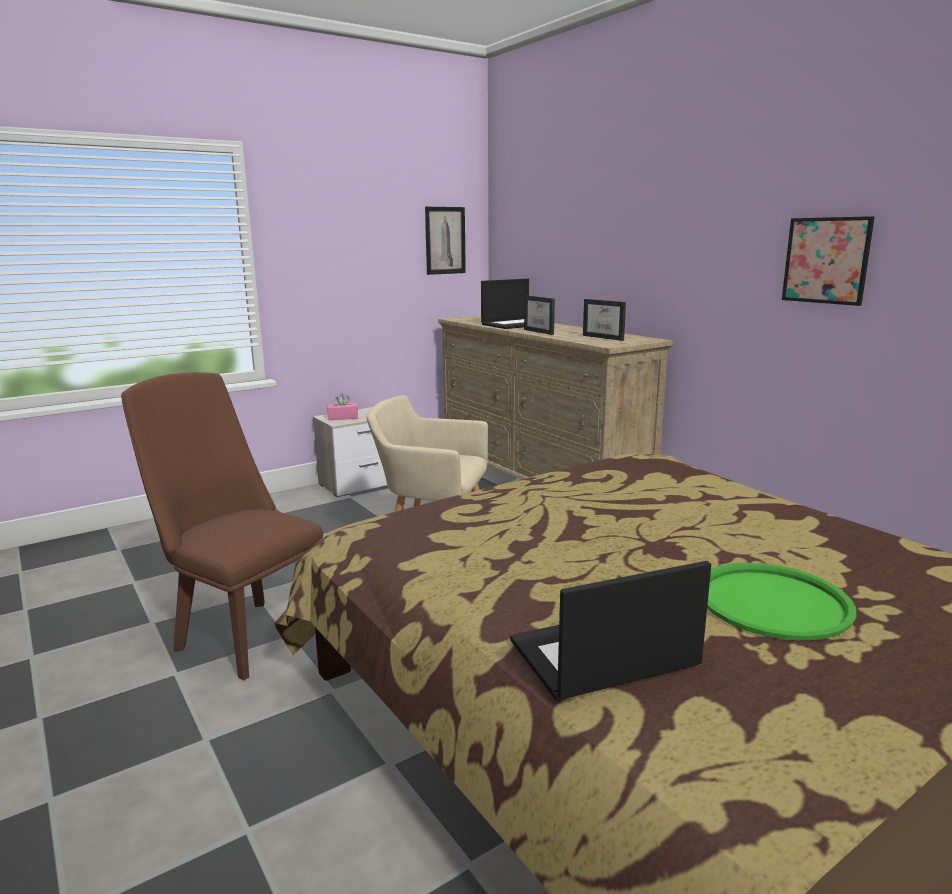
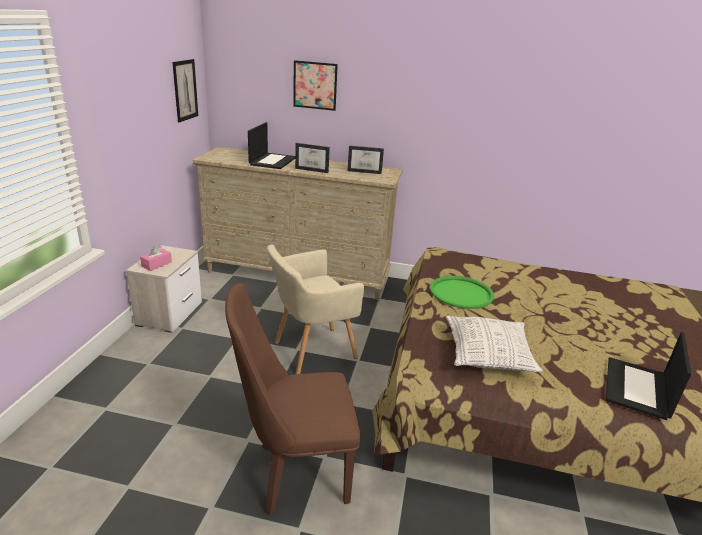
camera: 45 degrees left, 10 degrees up
(462, 546) = (488, 355): none -> pillow
(772, 602) = (626, 330): green tray -> green tray (461, 293)
(826, 260) = (510, 125): picture -> picture (315, 85)

